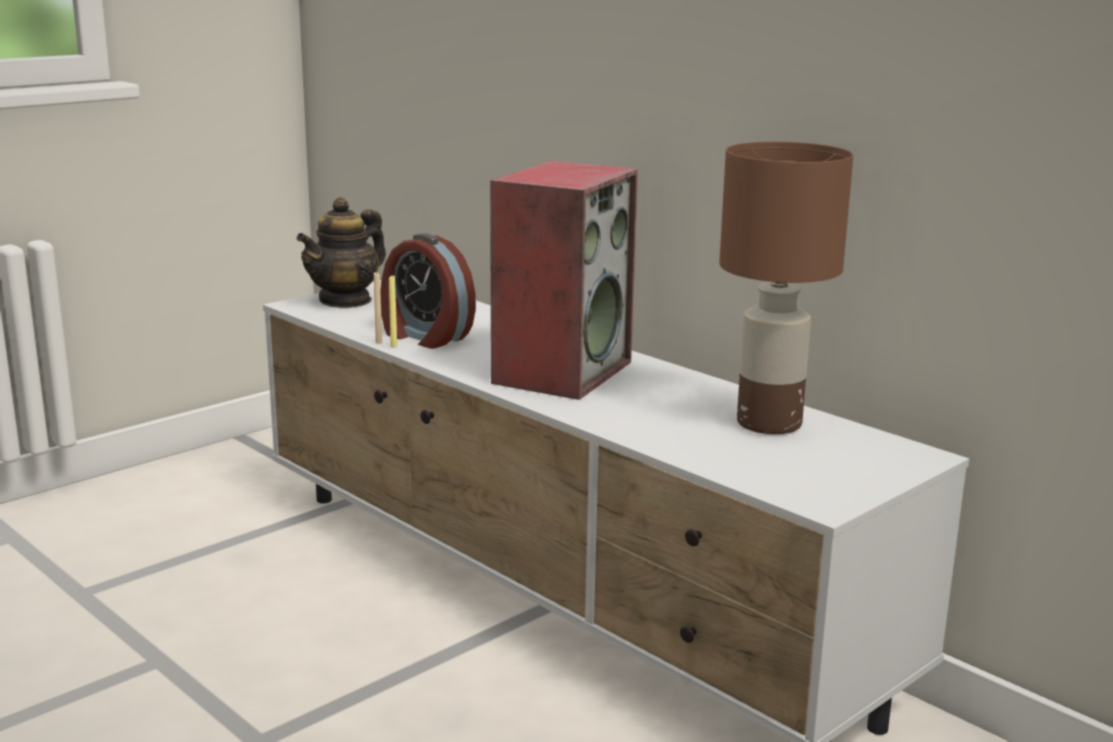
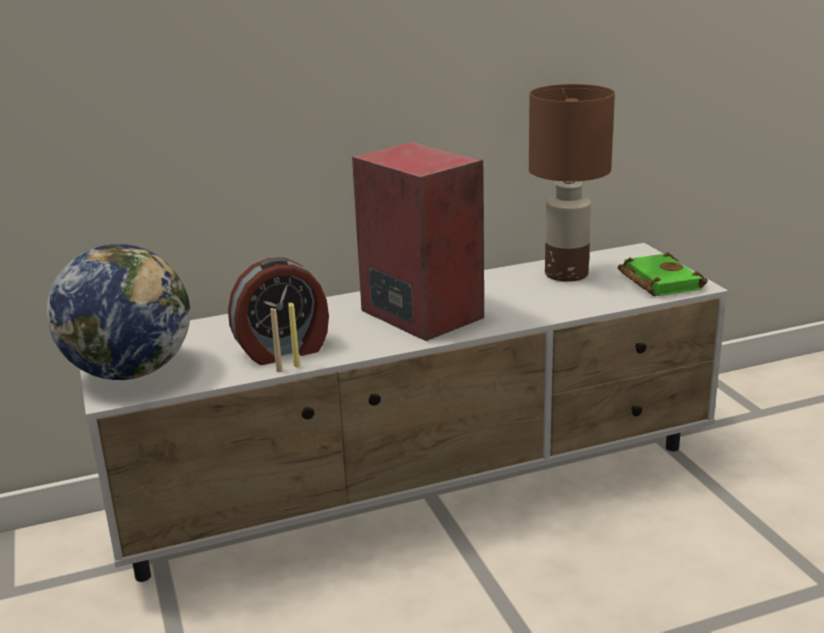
camera: 65 degrees left, 5 degrees up
(345, 300) = (130, 371): teapot -> globe
(809, 477) = (657, 281): none -> green book

